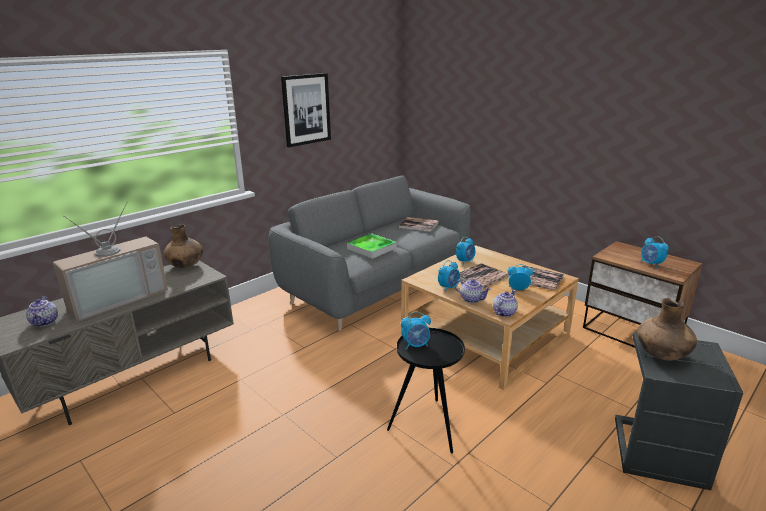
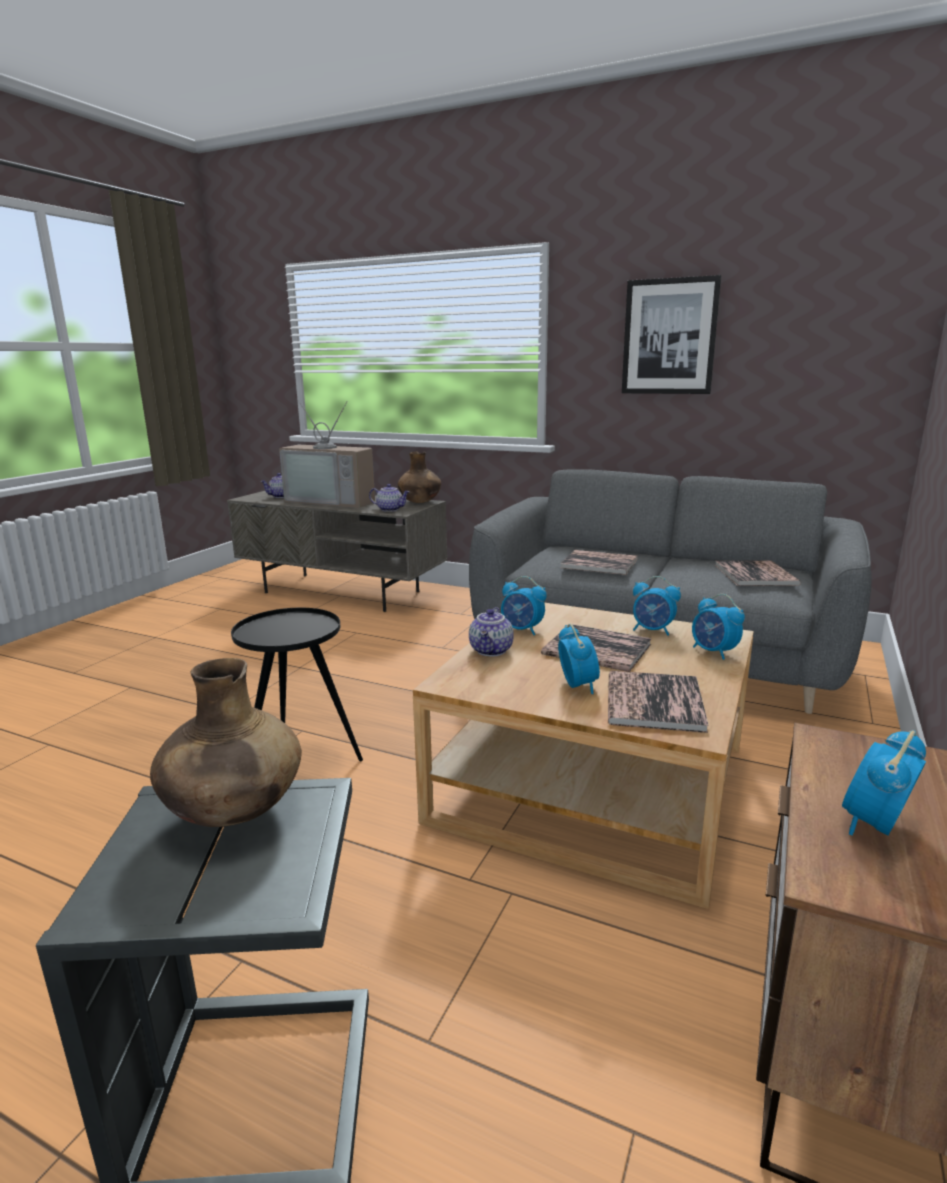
camera: 70 degrees right, 5 degrees down
(371, 248) = (599, 563): tray -> book
(416, 345) = (292, 621): alarm clock -> alarm clock (714, 652)
(504, 312) = (458, 680): teapot -> teapot (390, 509)

